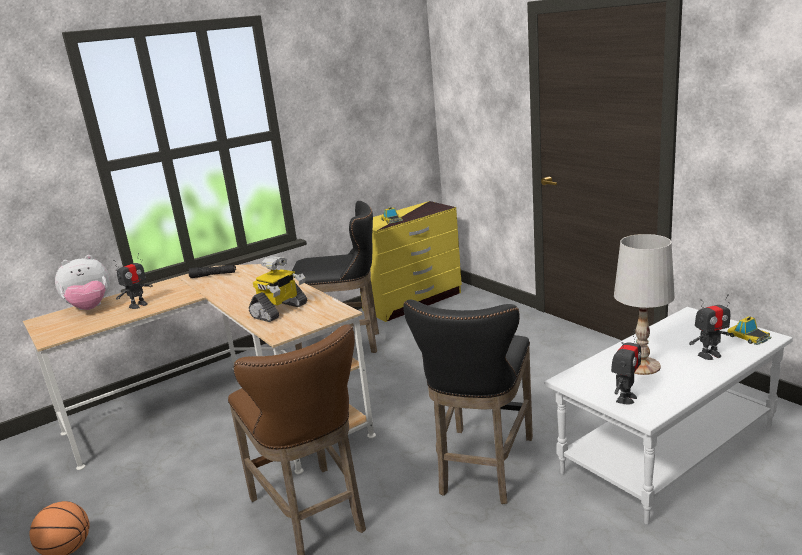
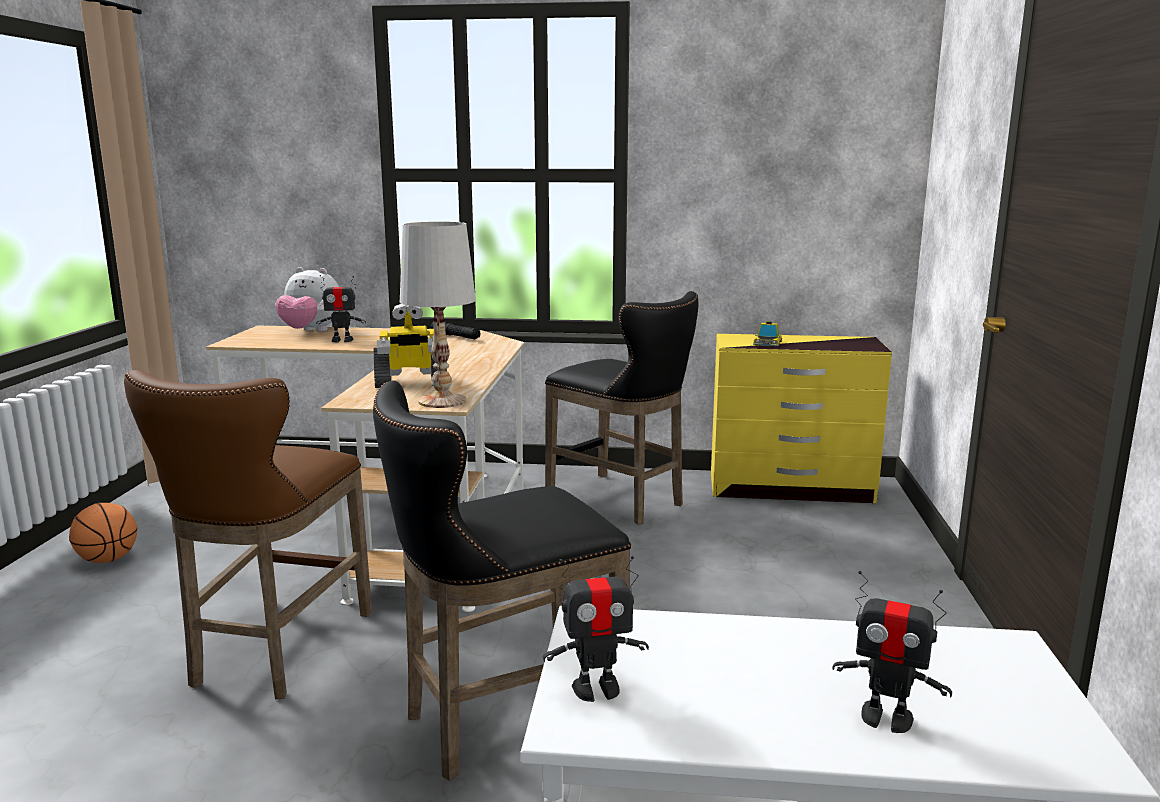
camera: 40 degrees right, 5 degrees down
(642, 365) = (731, 665): white table lamp -> white table lamp (442, 401)
(748, 336) = (1044, 736): toy car -> none

